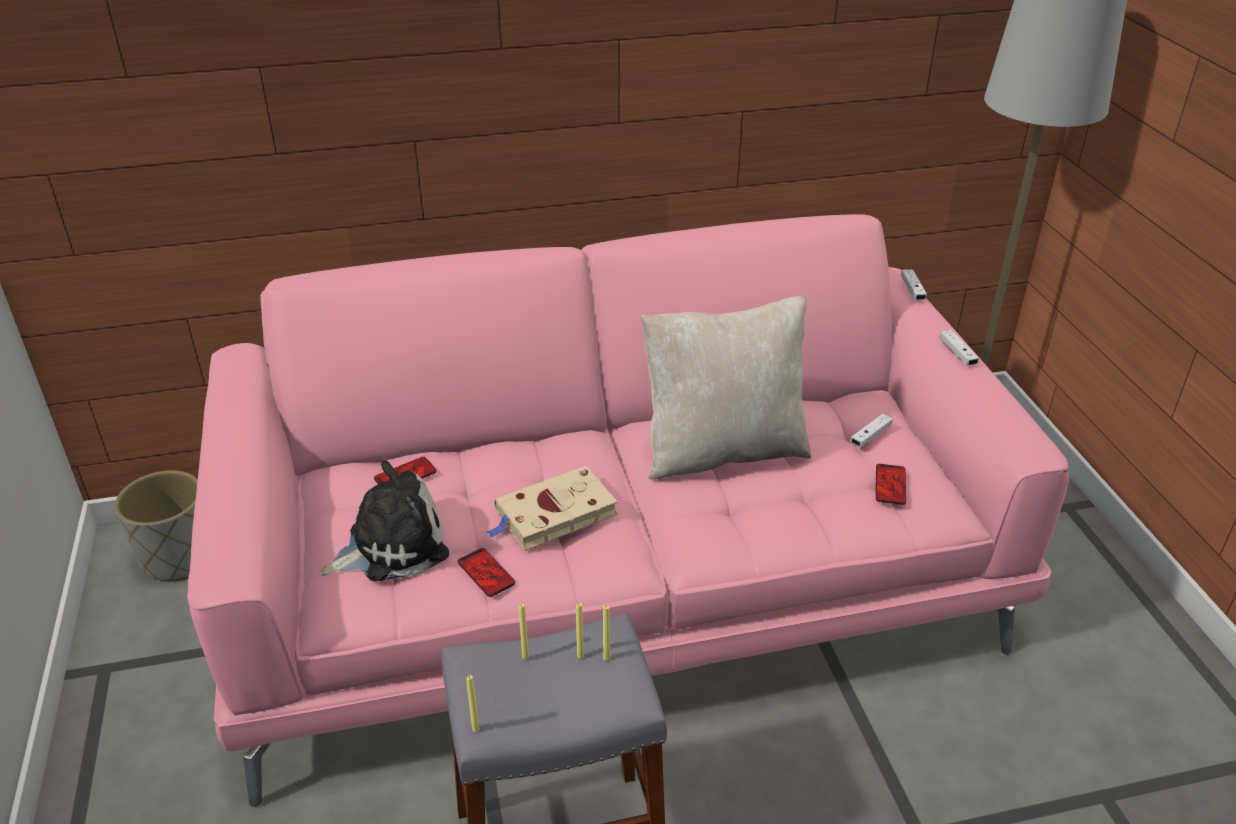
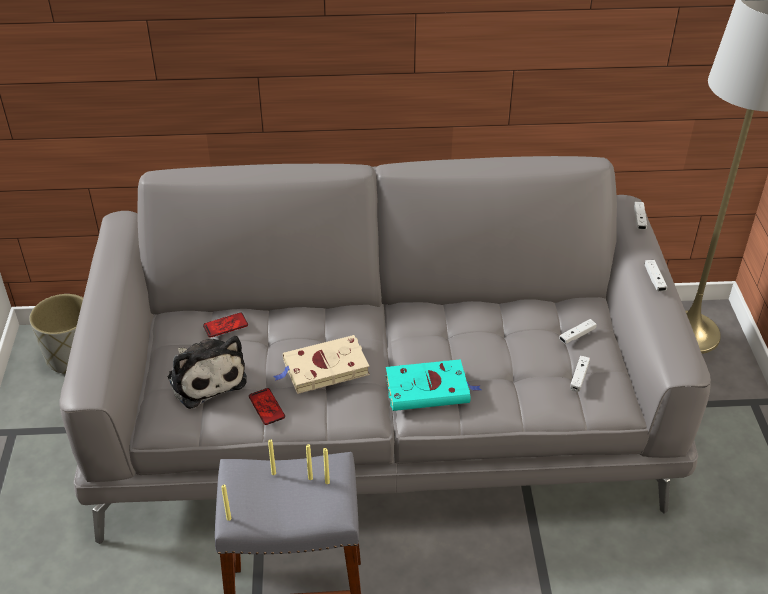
camera: 10 degrees right, 5 degrees up
(391, 545) = (206, 377): plush toy -> plush toy turned 75 degrees clockwise
(617, 578) = (383, 413): pink sofa -> grey sofa
(702, 523) = (429, 389): none -> turquoise book
(722, 450) = (461, 333): beige pillow -> none
(890, 485) = (579, 377): phone -> white game controller

